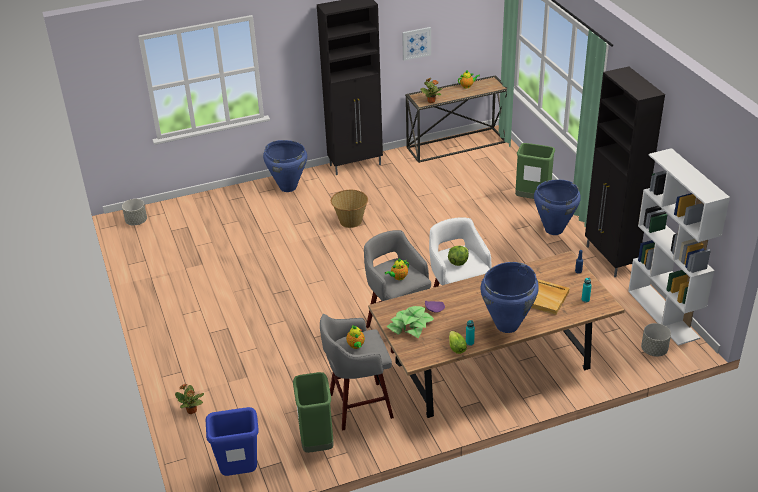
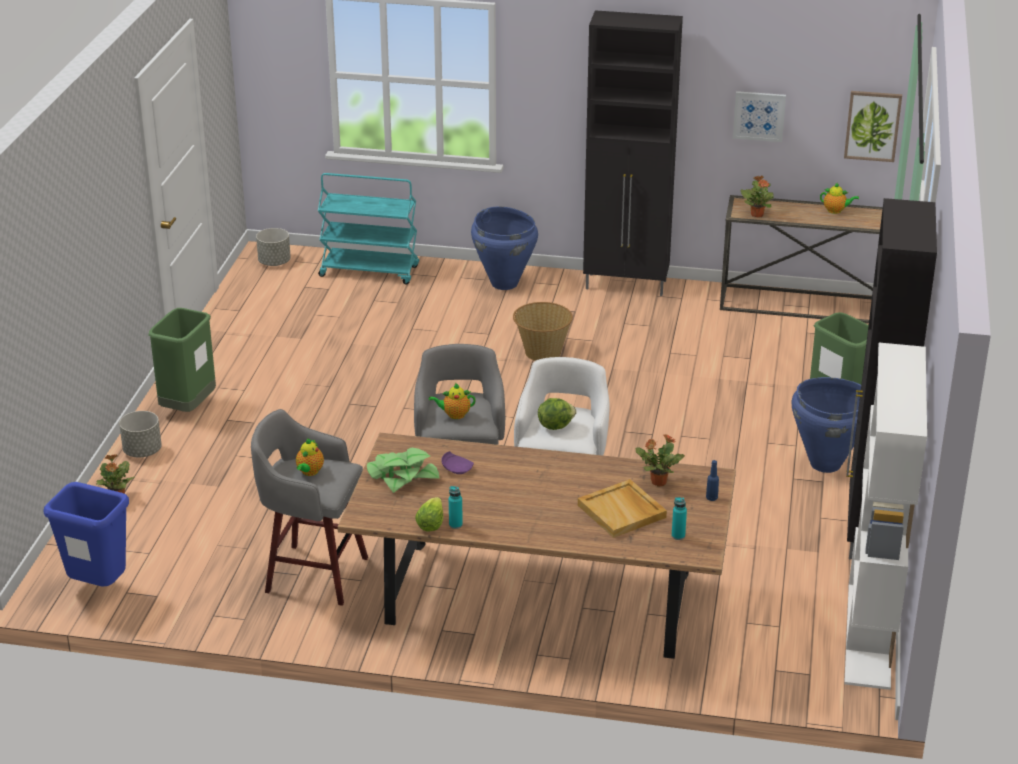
camera: 30 degrees right, 5 degrees down
(202, 207) = (370, 271): none -> turquoise cart
(316, 443) = (219, 593): green trash can -> green trash can (188, 407)
(478, 32) = (872, 125): none -> picture
(507, 325) = (529, 524): blue vase -> none
(543, 273) = (658, 482): none -> potted plant
(653, 350) = (798, 675): grey planter -> grey planter (142, 451)

